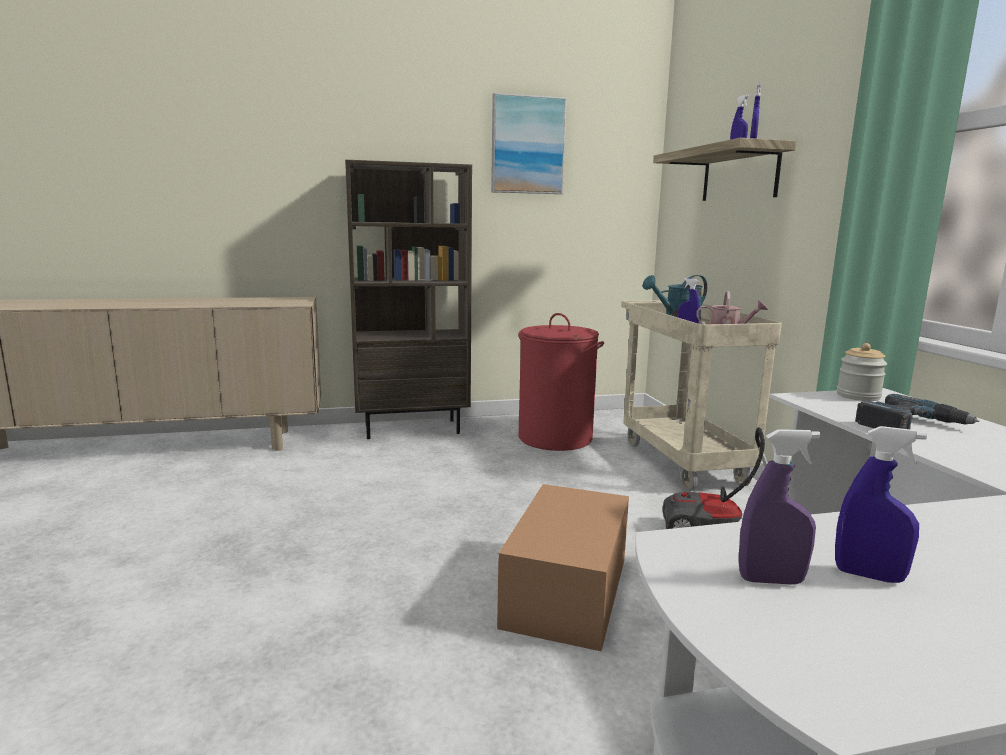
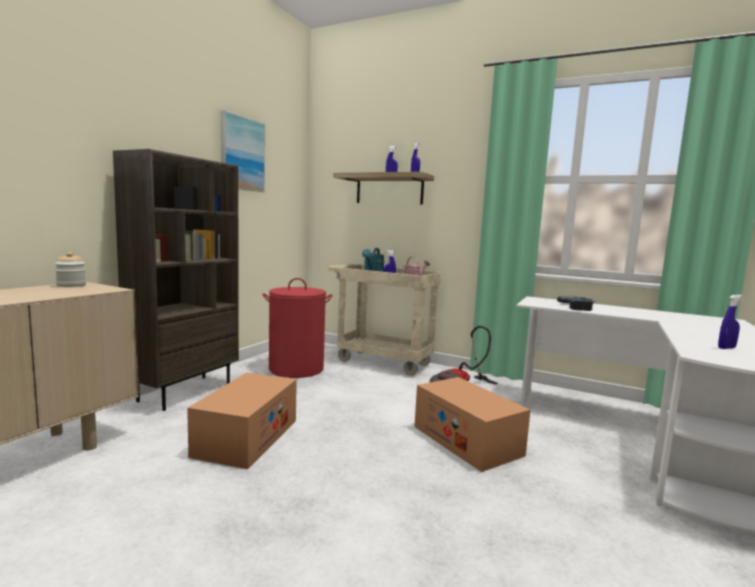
camera: 50 degrees left, 5 degrees down
(372, 484) = (246, 437): none -> cardboard box
(771, 580) = (730, 356): purple spray bottle -> none
(858, 396) = (535, 300): jar -> jar (71, 285)

